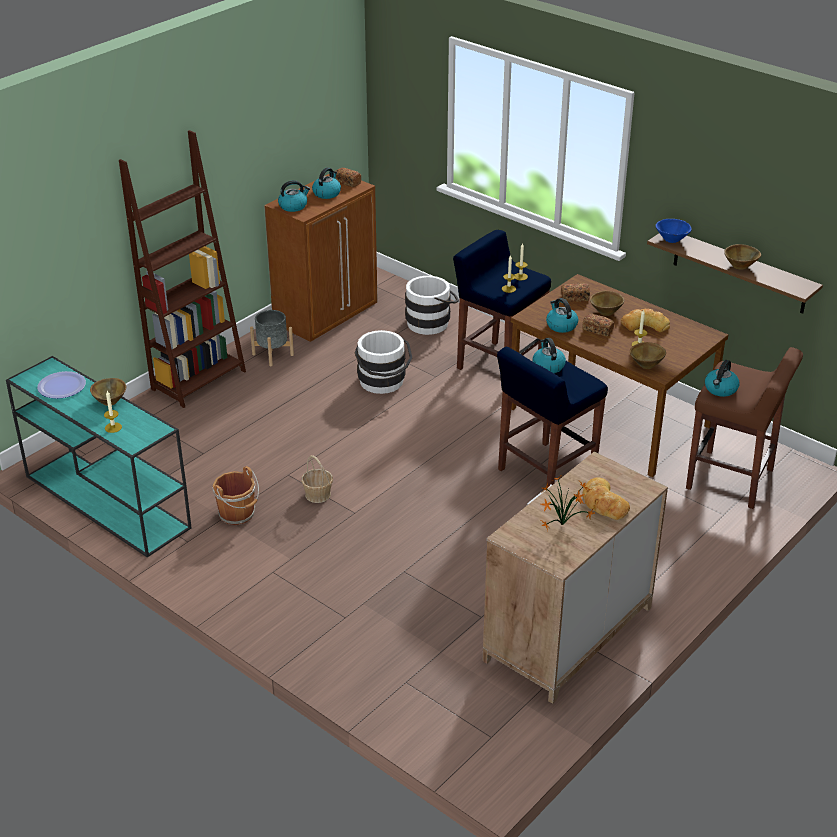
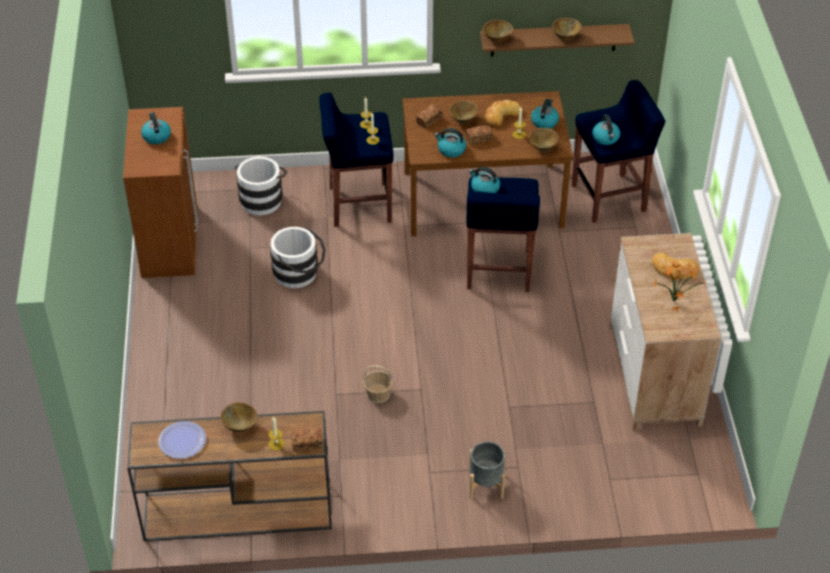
camera: 45 degrees left, 10 degrees up
(105, 501) = (236, 512): turquoise console table -> brown console table
(198, 380) = (155, 366): brown bookcase -> none
(238, 514) = (346, 449): brown bucket -> none
(273, 355) = (182, 305): grey planter -> grey planter (486, 485)
(293, 206) = (148, 164): kettle -> kettle (544, 121)
(347, 182) = (156, 116): bread -> bread (307, 444)
(671, 239) = (497, 39): blue bowl -> brown bowl
(731, 480) = (610, 198): brown stool -> blue stool

